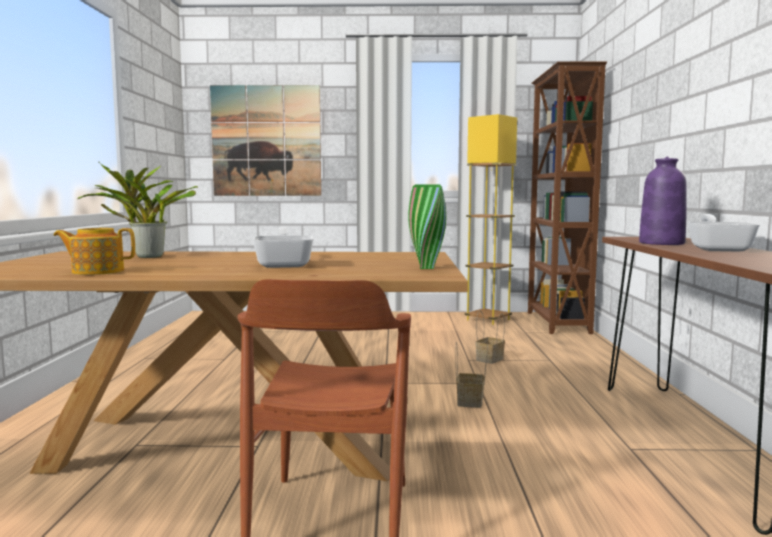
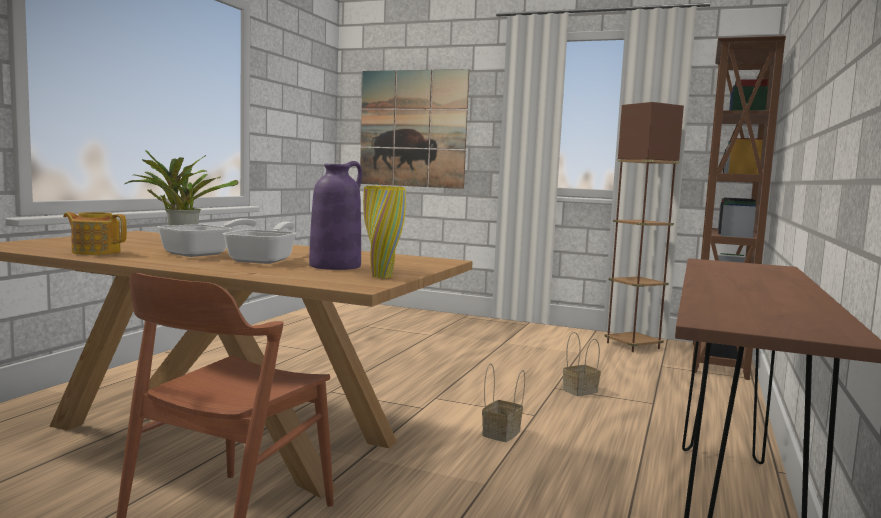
camera: 20 degrees right, 0 degrees up
(426, 268) = (382, 276): green vase -> yellow vase
(488, 320) = (633, 345): yellow floor lamp -> brown floor lamp
(661, 243) = (722, 272): purple vase -> purple vase (335, 266)
(719, 249) = (765, 287): frying pan -> frying pan (203, 253)

